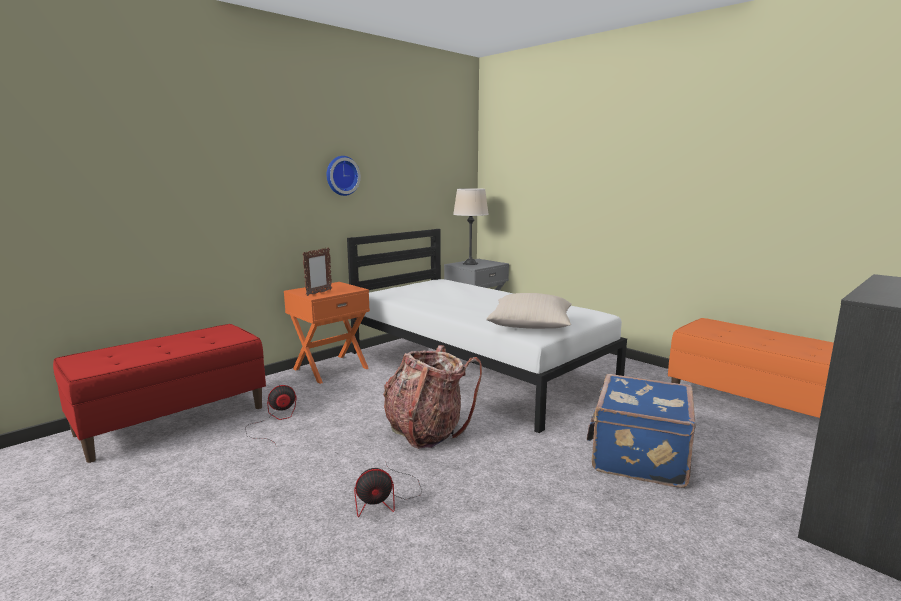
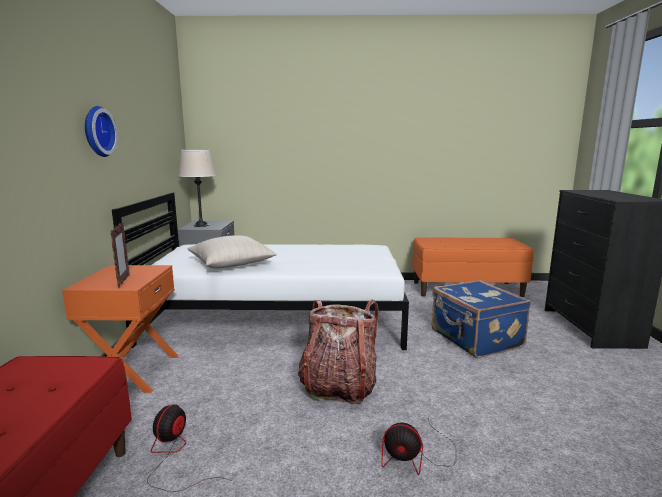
camera: 45 degrees left, 0 degrees up
(386, 498) = (416, 457): fan -> fan turned 75 degrees clockwise
(530, 325) = (360, 264): beige pillow -> beige pillow (231, 264)

